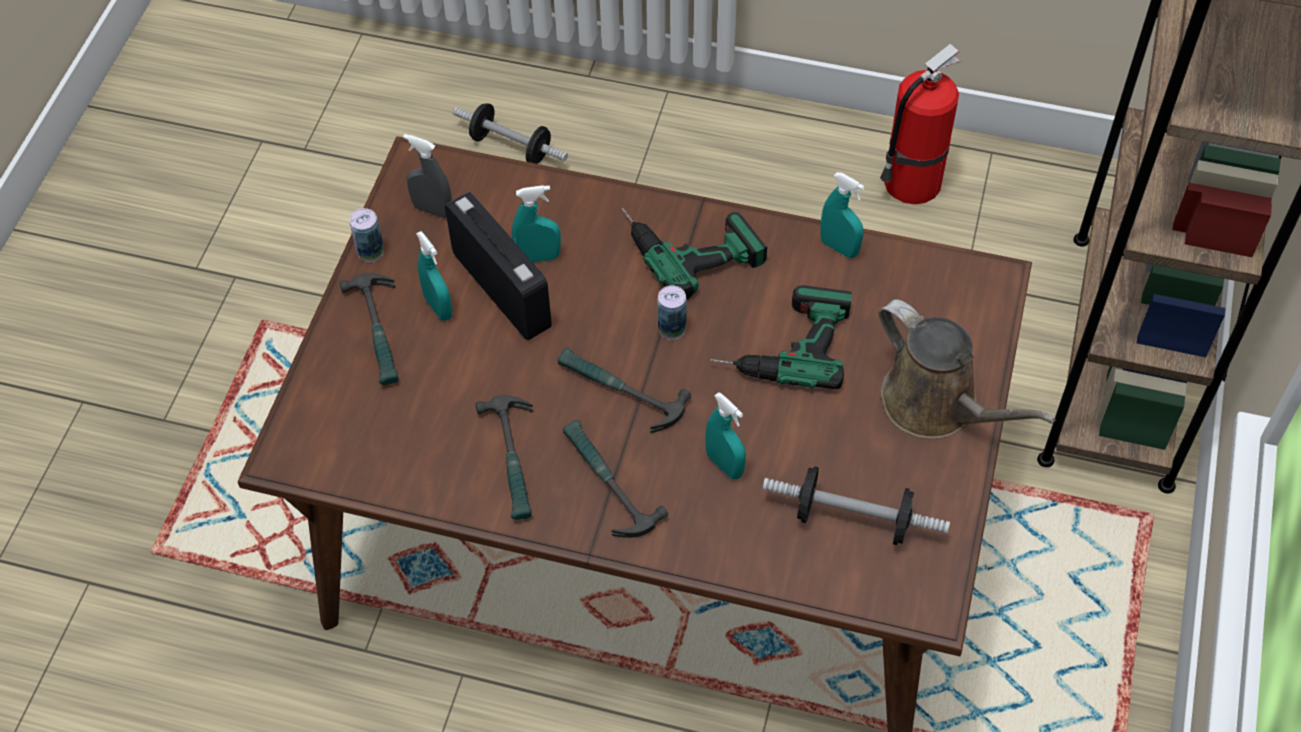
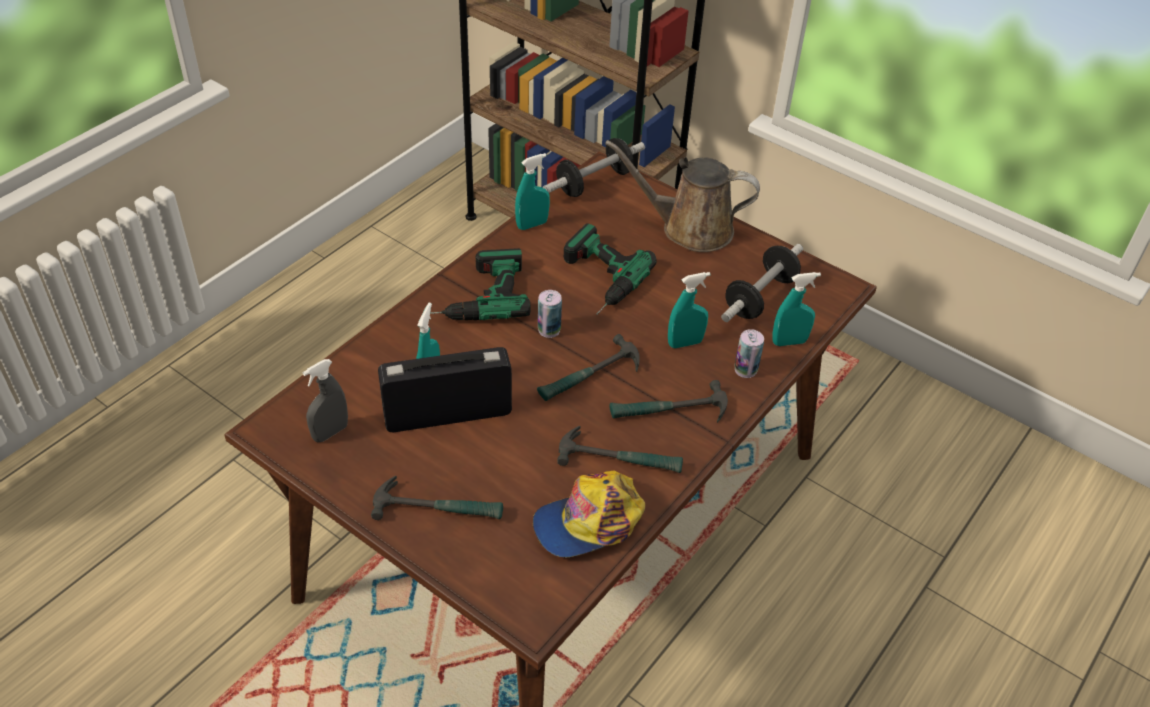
camera: 70 degrees left, 10 degrees down
(370, 252) = (345, 488): can -> can (745, 370)
(416, 462) = (589, 522): none -> cap
(438, 307) = (438, 460): turquoise spray bottle -> turquoise spray bottle (789, 342)
(511, 147) = (135, 483): dumbbell -> dumbbell (594, 182)
(910, 184) = (365, 272): fire extinguisher -> none
(937, 406) = (689, 229): brown watering can -> brown watering can turned 150 degrees counterclockwise

